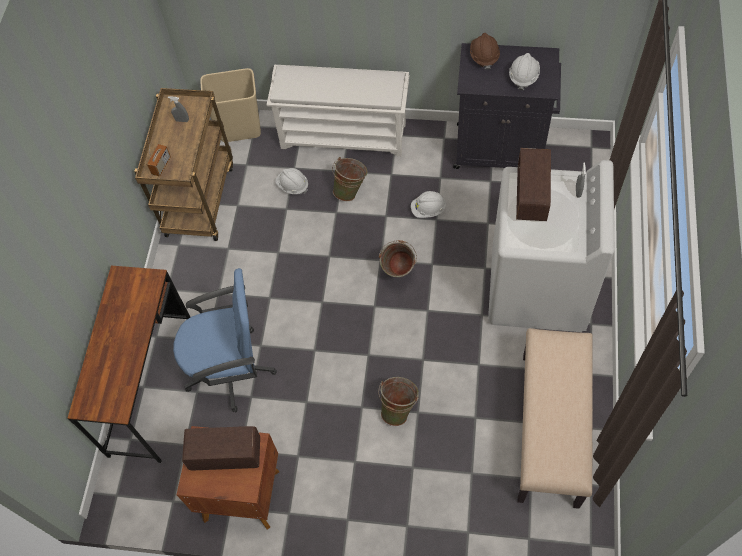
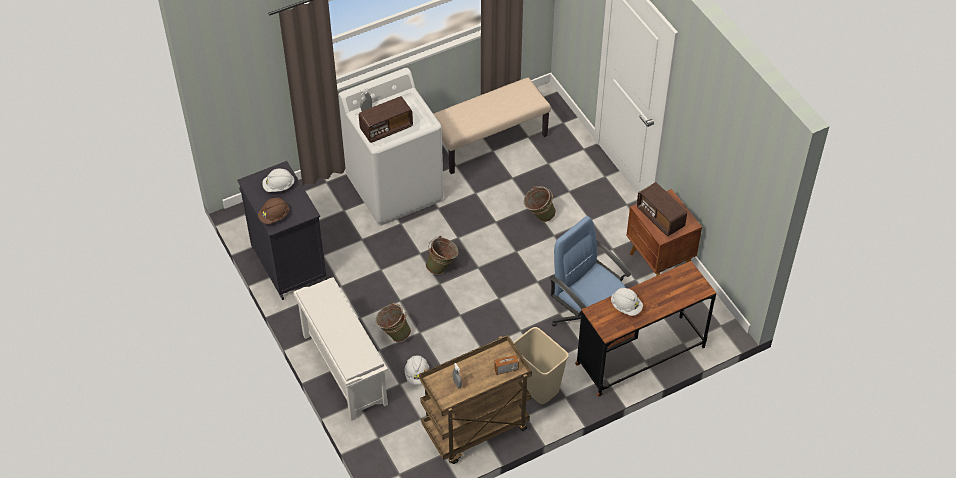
camera: 130 degrees left, 10 degrees down
(240, 129) = (389, 445): beige trash can -> beige trash can (537, 387)
(428, 210) = (376, 278): white hard hat -> white hard hat (626, 306)

